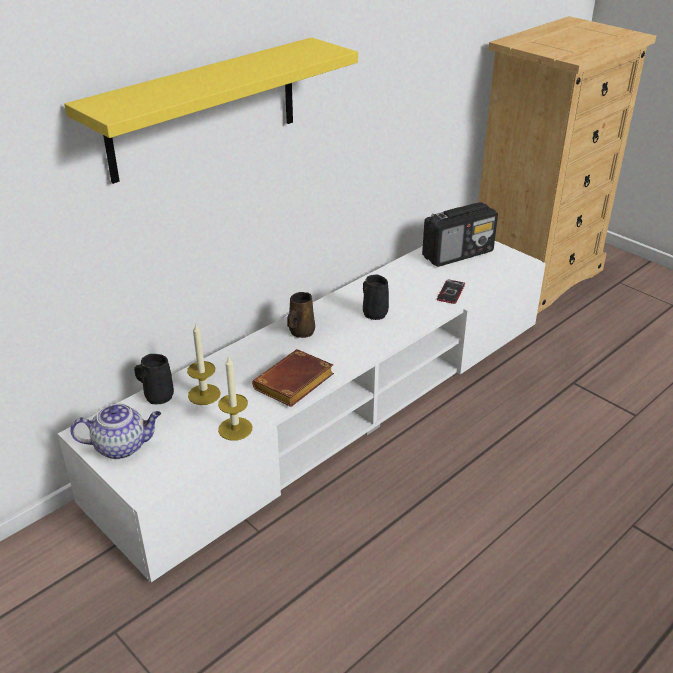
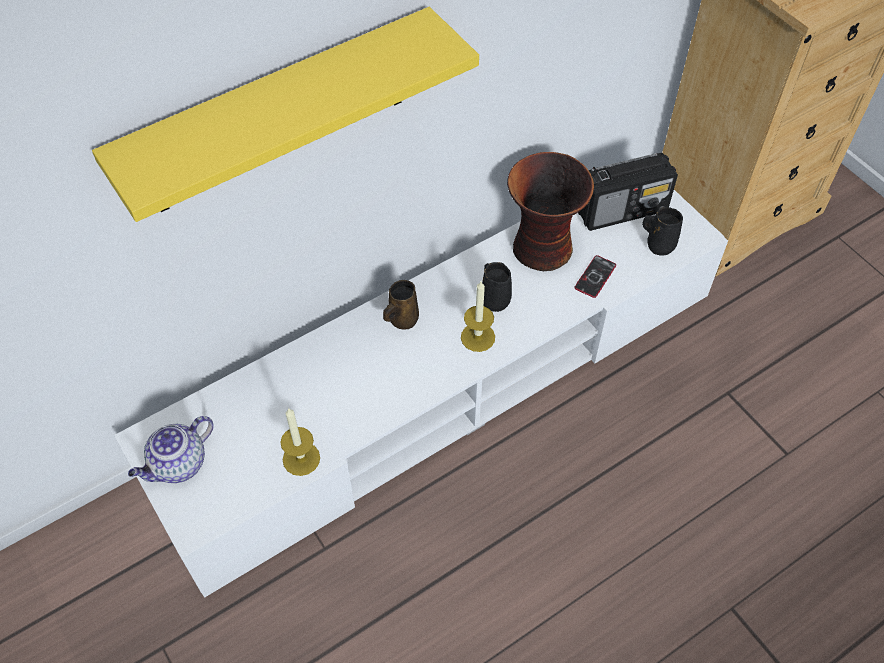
camera: 10 degrees right, 20 degrees up
(122, 446) = (178, 465): teapot -> teapot turned 135 degrees clockwise
(157, 396) = (226, 396): black mug -> black mug (658, 245)
(204, 394) = (276, 402): candle -> candle (478, 337)
(294, 385) = (377, 403): brown book -> none
(403, 281) = (541, 250): none -> vase

